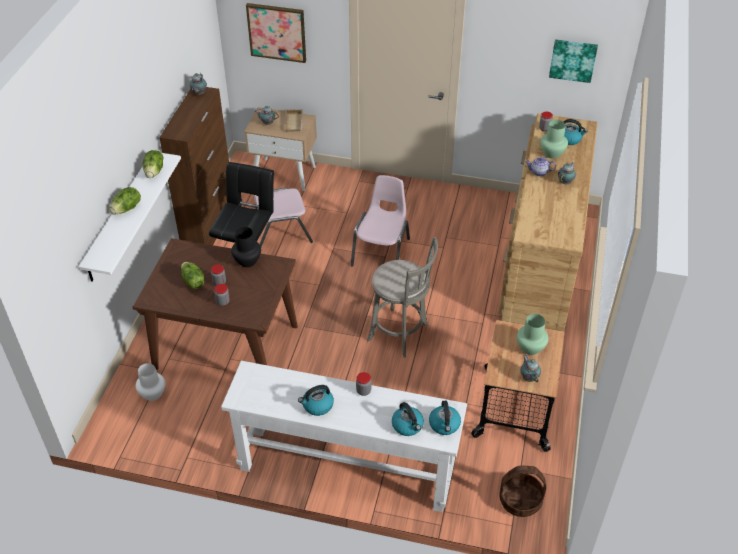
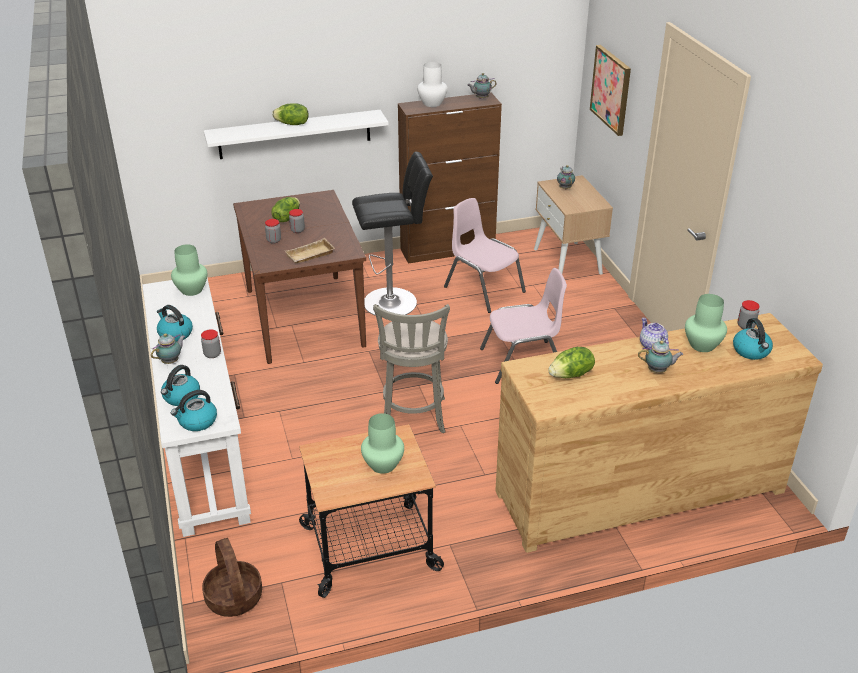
camera: 60 degrees right, 10 degrees down
(153, 393) = (220, 301): white vase -> white vase (432, 103)
(154, 171) = (353, 118): lettuce -> lettuce (571, 375)
(248, 261) = (338, 234): black vase -> none
(258, 376) = (192, 289): none -> green vase
(295, 123) = (585, 201): beige tray -> beige tray (310, 255)
(529, 377) = (333, 478): teapot -> teapot (171, 361)
(573, 60) = (821, 249): picture -> none

